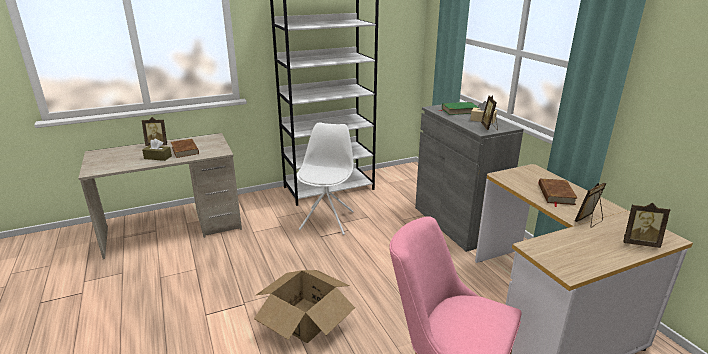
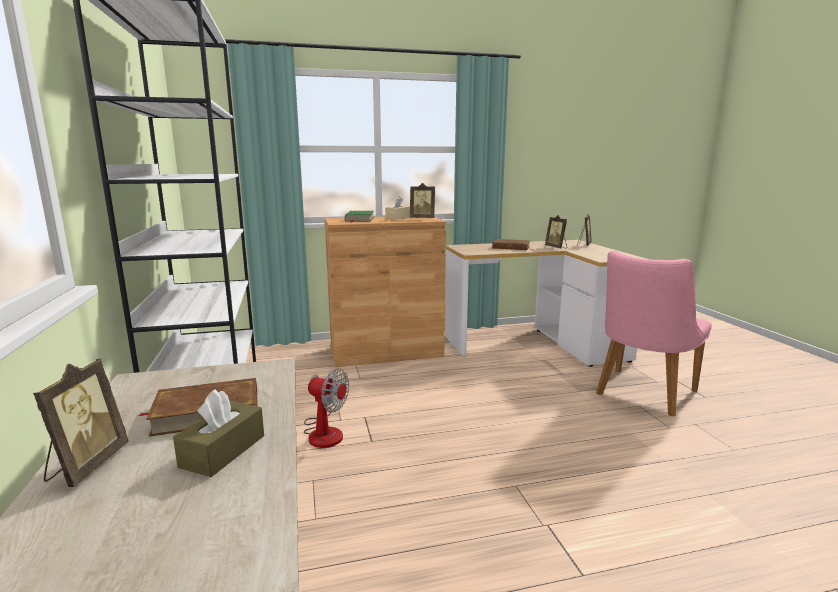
camera: 80 degrees left, 10 degrees down
(305, 319) = (572, 465): cardboard box -> none
(327, 220) = (324, 431): white chair -> fan
(457, 223) = (386, 352): grey cabinet -> brown cabinet

